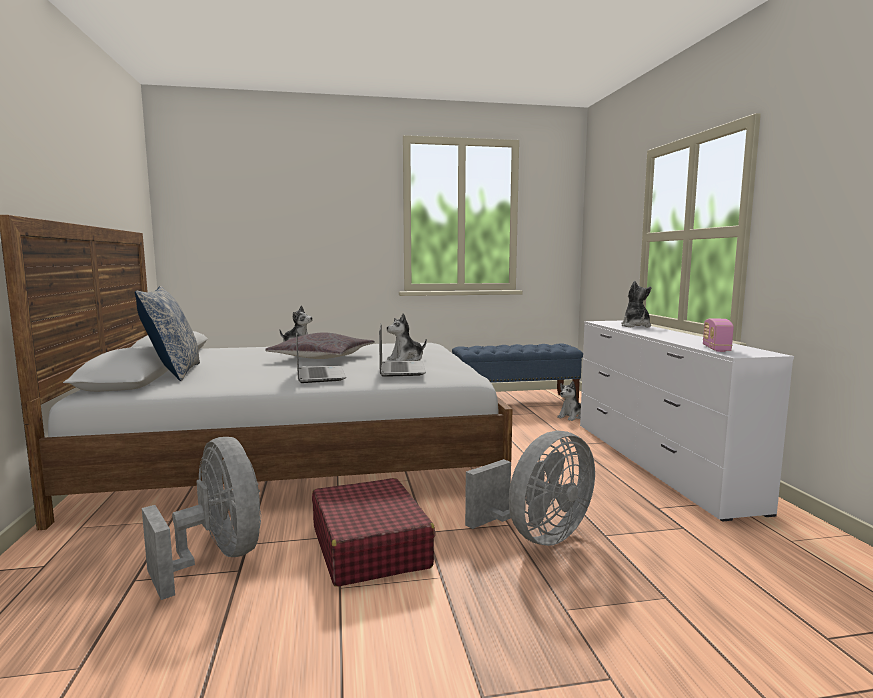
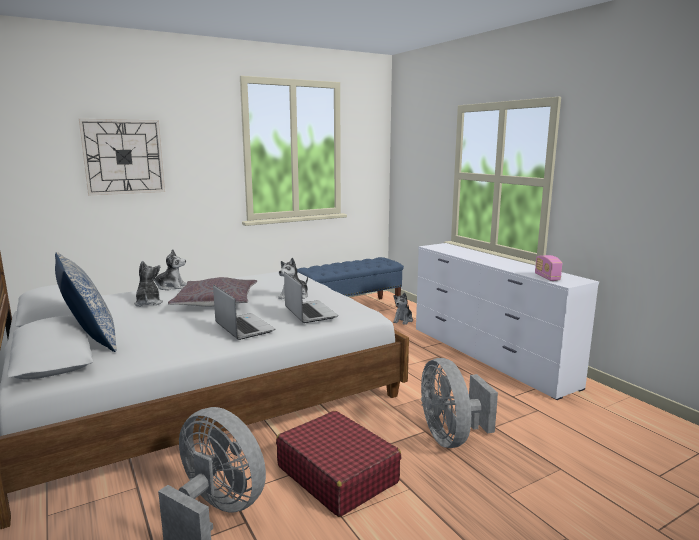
camera: 20 degrees left, 5 degrees up
(279, 218) = (123, 157): none -> wall clock
(537, 536) = (451, 437): grey fan -> grey fan turned 135 degrees clockwise
(635, 326) = (463, 251): plush toy -> plush toy (148, 303)

